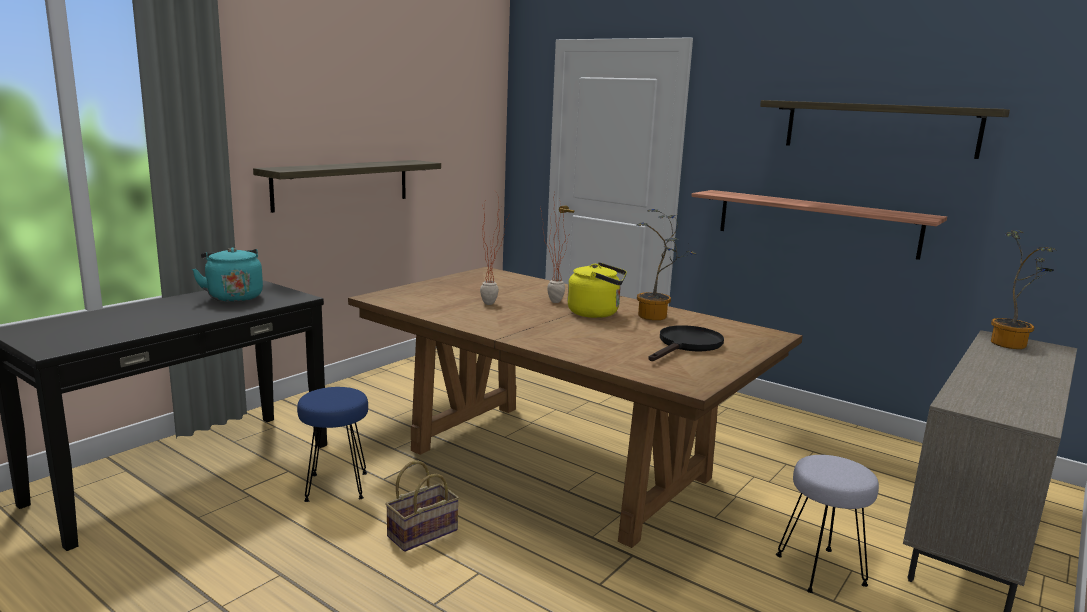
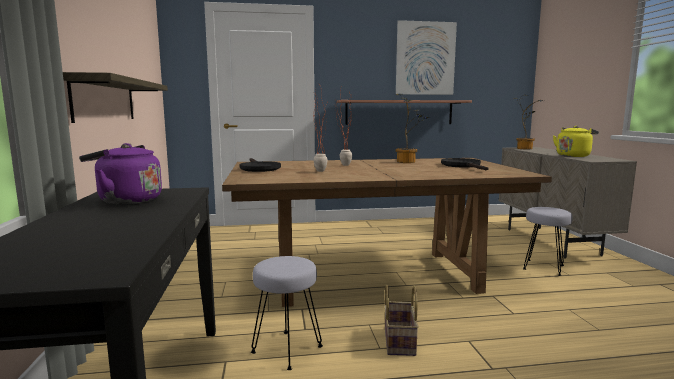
camera: 45 degrees left, 5 degrees down
(233, 297) = (126, 200): turquoise kettle -> purple kettle
(335, 486) = (286, 350): blue stool -> grey stool
(458, 283) = (258, 168): none -> black frying pan
(596, 313) = (382, 165): yellow kettle -> yellow kettle (573, 156)
(879, 128) = (425, 58): shelf -> picture

